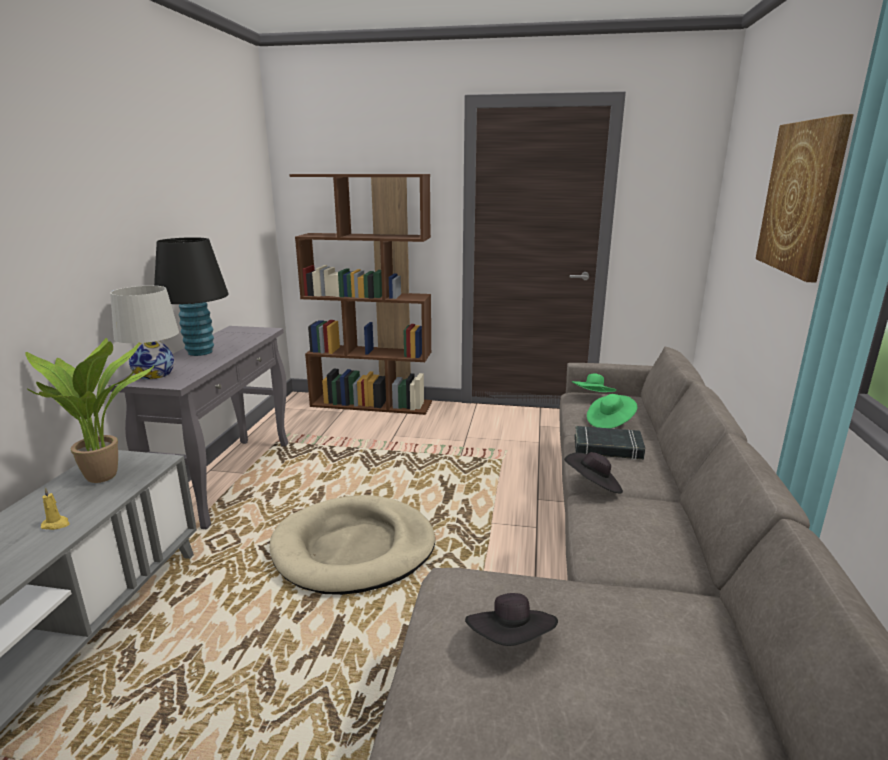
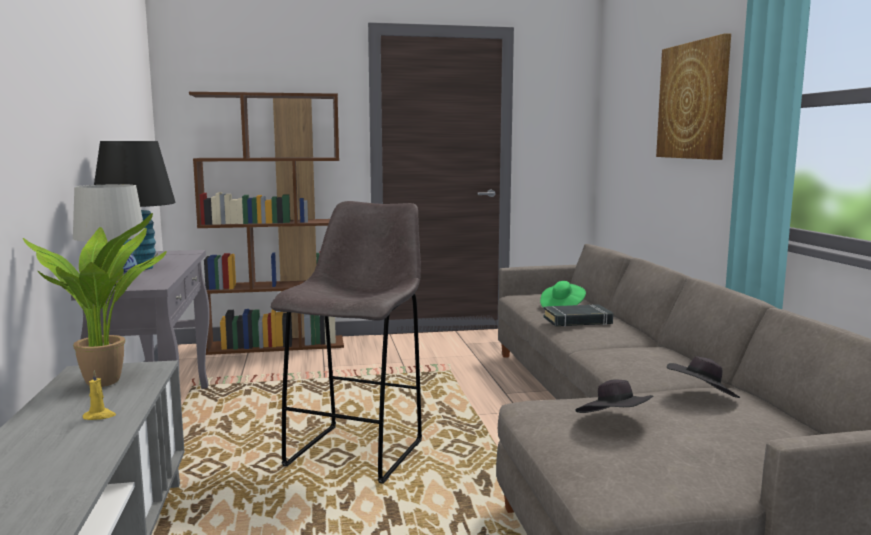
camera: 20 degrees left, 10 degrees down
(354, 549) = (357, 452): beige dog bed -> grey stool
(593, 397) = (532, 295): green hat -> none
(593, 486) = (587, 343): black hat -> black hat (701, 397)

